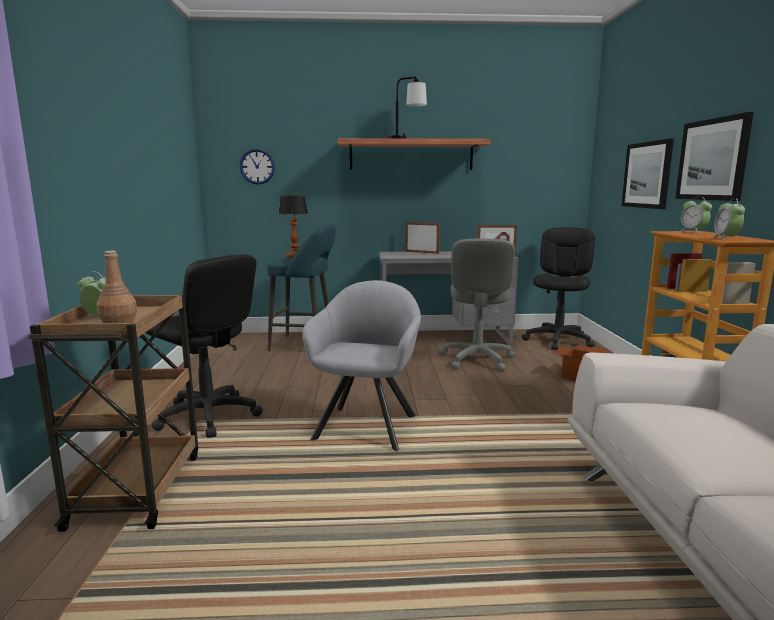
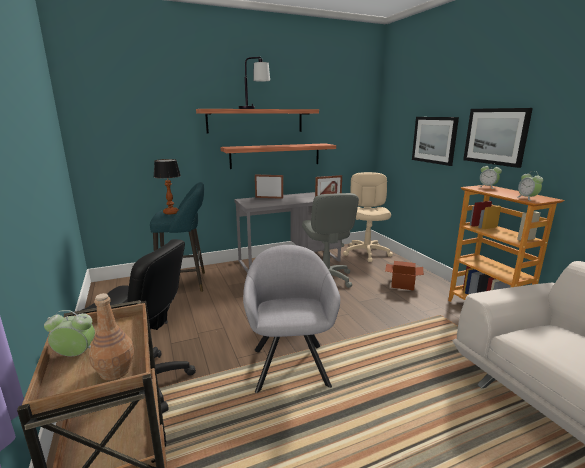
camera: 20 degrees left, 5 degrees up
(257, 166) = (122, 132): wall clock -> none
(436, 200) = (275, 155): none -> shelf
(558, 340) = (366, 253): black office chair -> beige office chair

